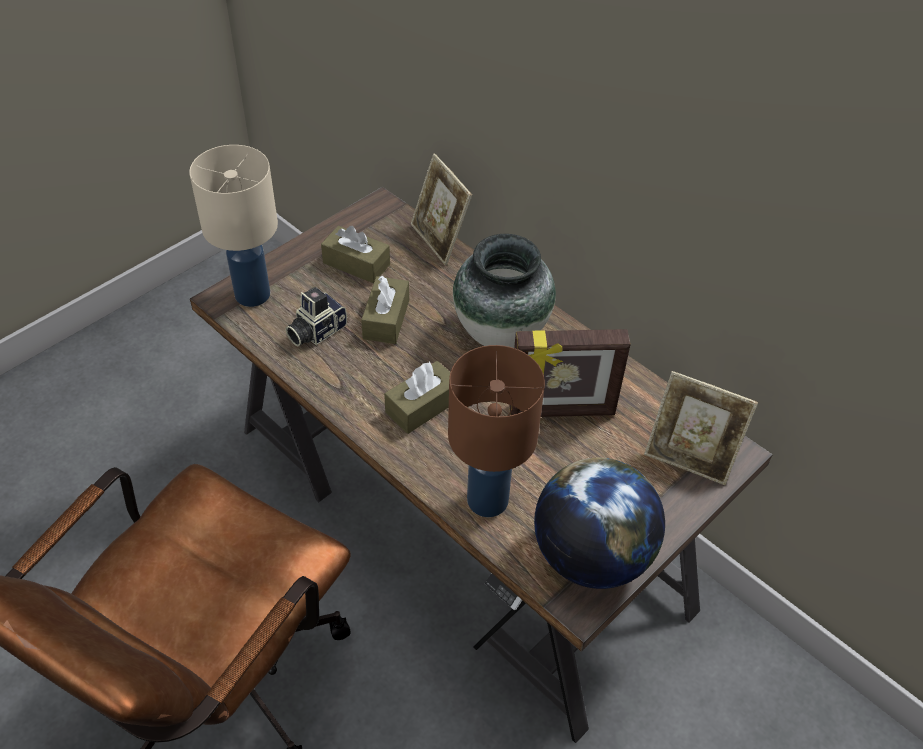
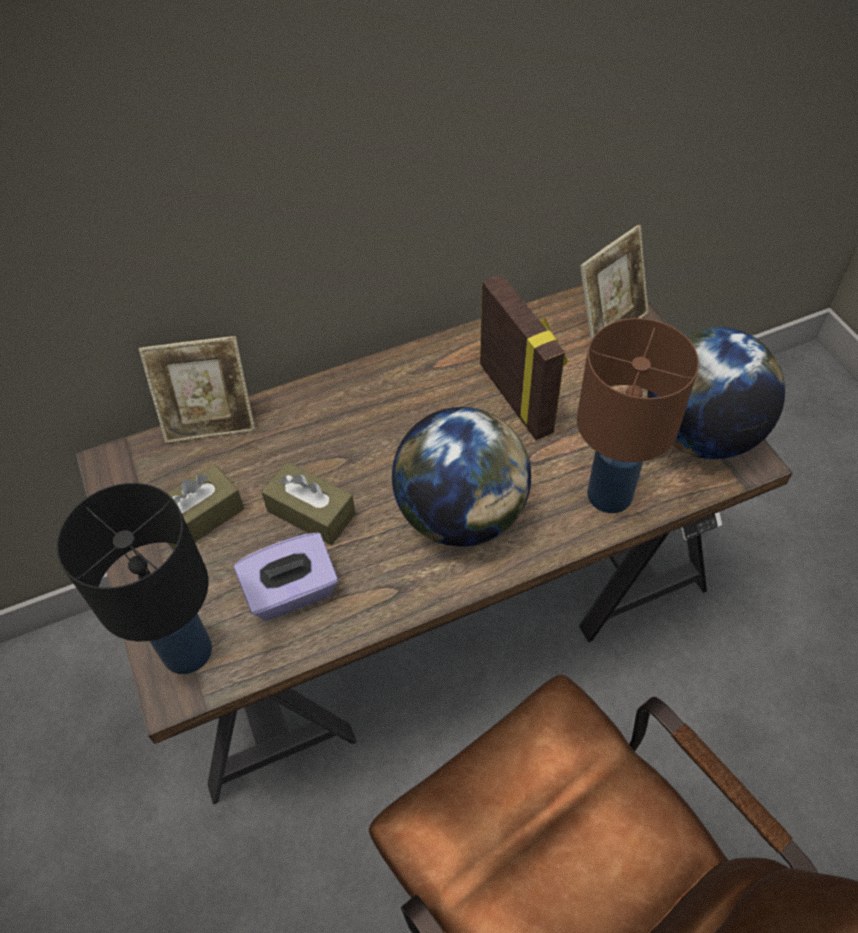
camera: 65 degrees left, 5 degrees up
(252, 294) = (185, 651): beige table lamp -> black table lamp
(315, 331) = (292, 592): camera -> purple tissue box
(422, 406) = (461, 515): brown tissue box -> globe
(500, 332) = (385, 413): vase -> none
(561, 411) = (517, 398): picture frame -> picture frame turned 45 degrees counterclockwise

